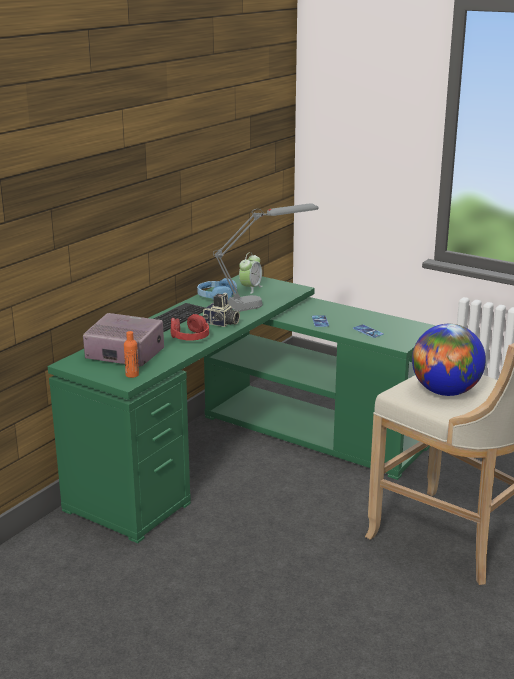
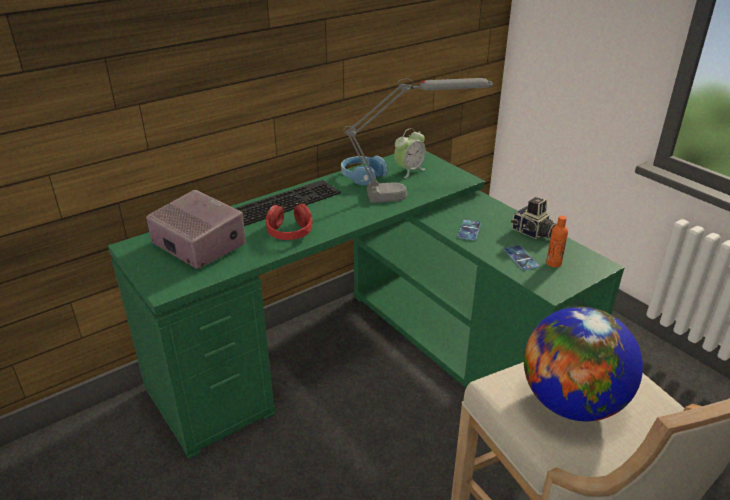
camera: 20 degrees right, 10 degrees up
(132, 375) = (180, 279): orange bottle -> orange bottle (553, 263)
(221, 323) = (340, 217): camera -> camera (533, 233)

